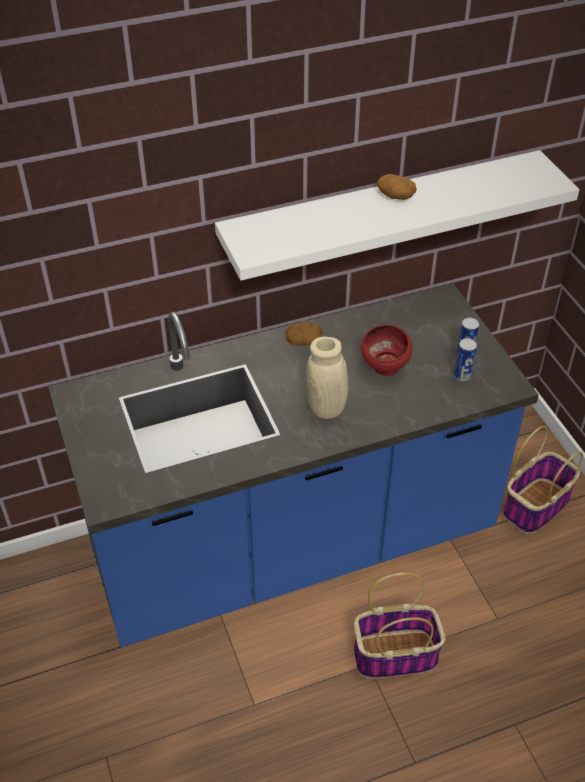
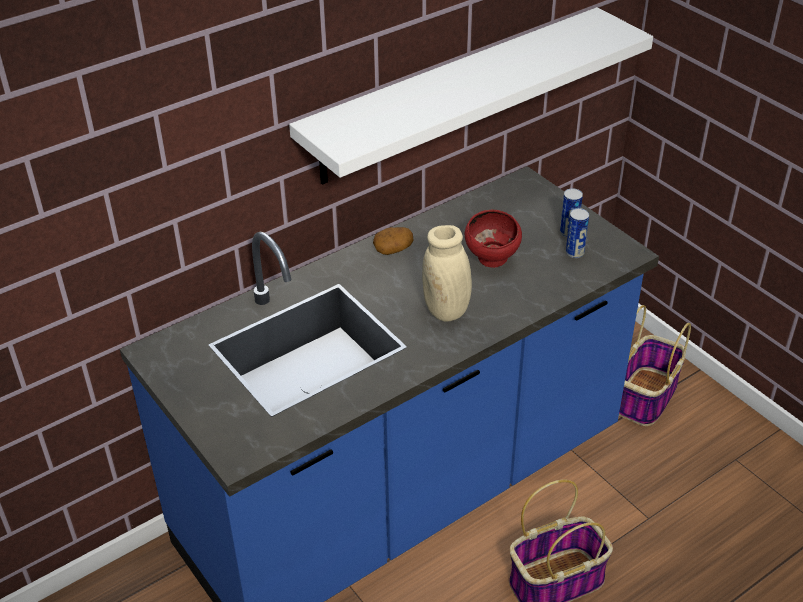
camera: 15 degrees left, 5 degrees down
(395, 196) = (471, 69): potato -> none

